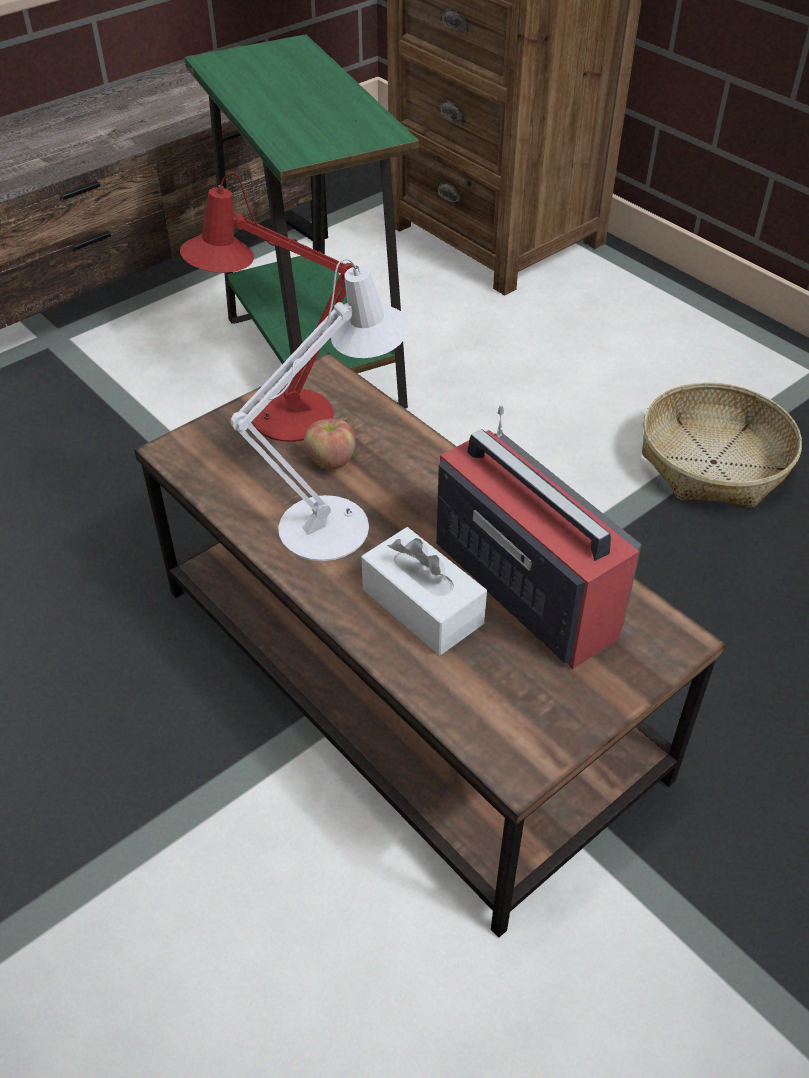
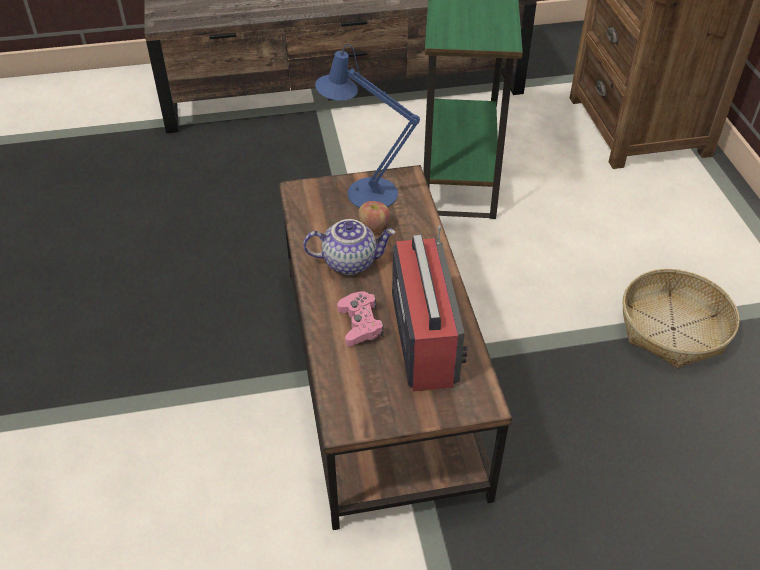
camera: 30 degrees right, 0 degrees up
(280, 418) = (364, 192): red table lamp -> blue table lamp
(336, 522) = (350, 261): white table lamp -> teapot
(422, 606) = (360, 324): white tissue box -> pink game controller

